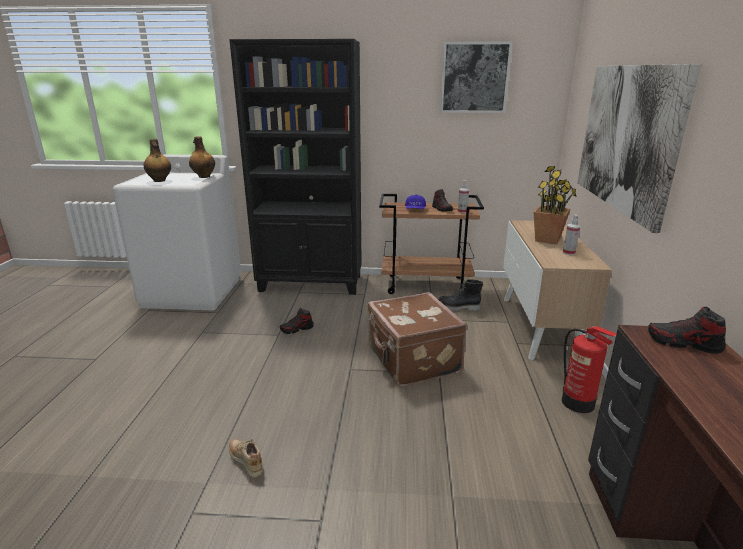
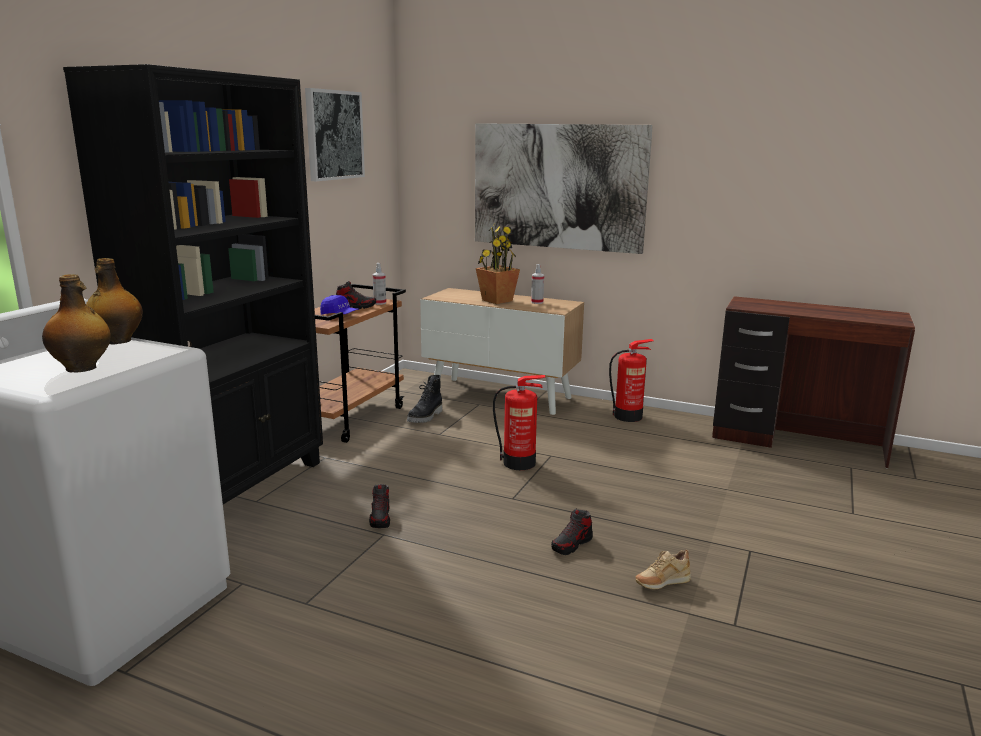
camera: 70 degrees left, 5 degrees down
(412, 361) = (520, 463): brown suitcase -> fire extinguisher
(683, 344) = (755, 303): shoe -> shoe (572, 544)

